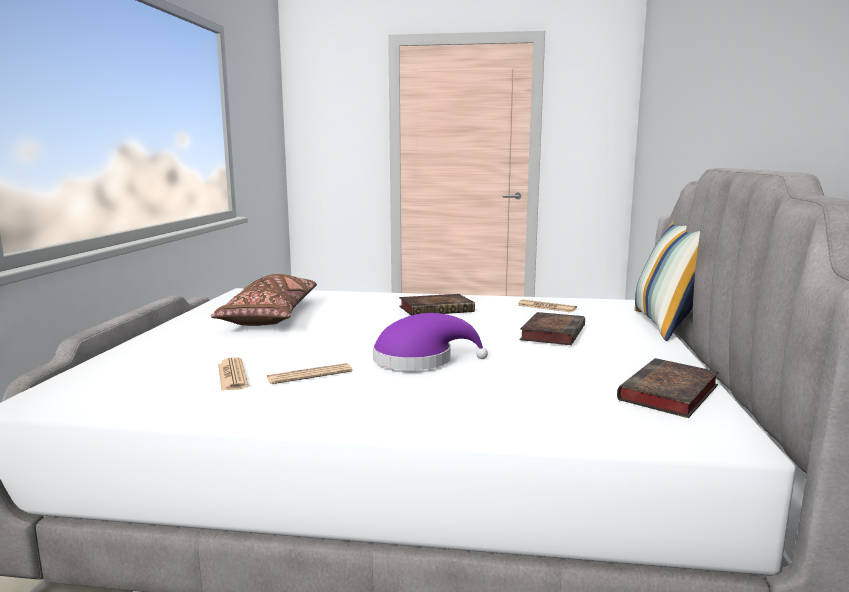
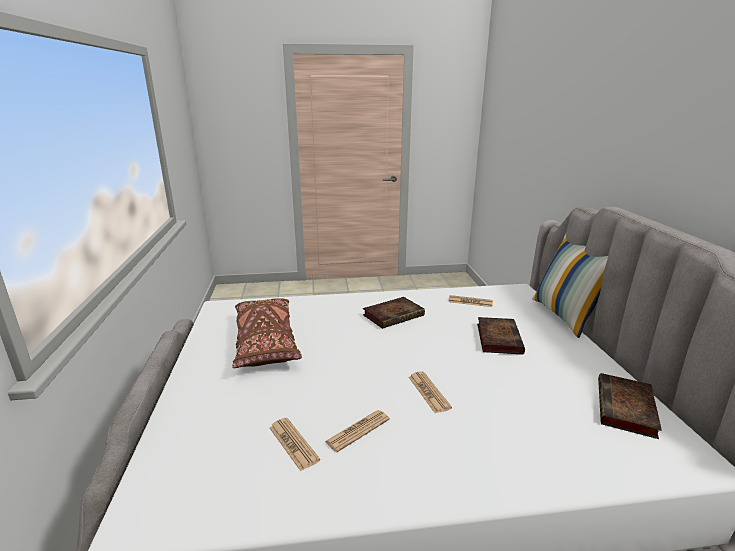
camera: 15 degrees left, 10 degrees up
(419, 360) = (429, 392): purple hat -> newspaper

